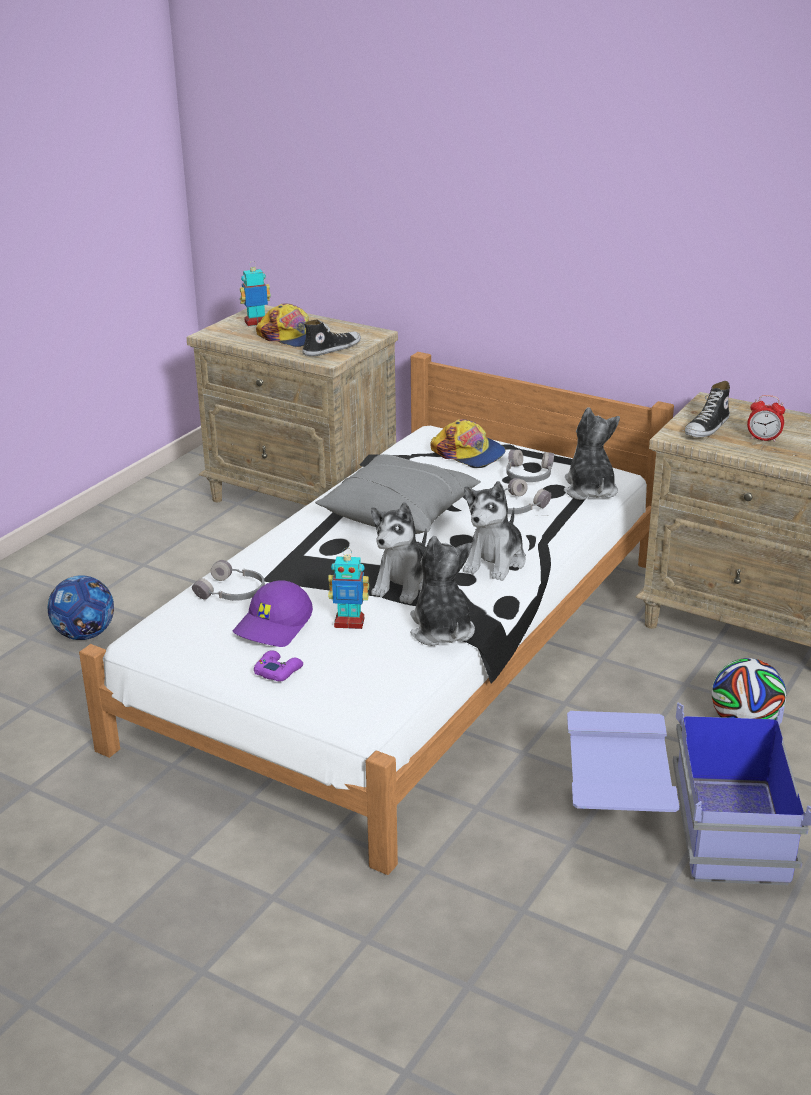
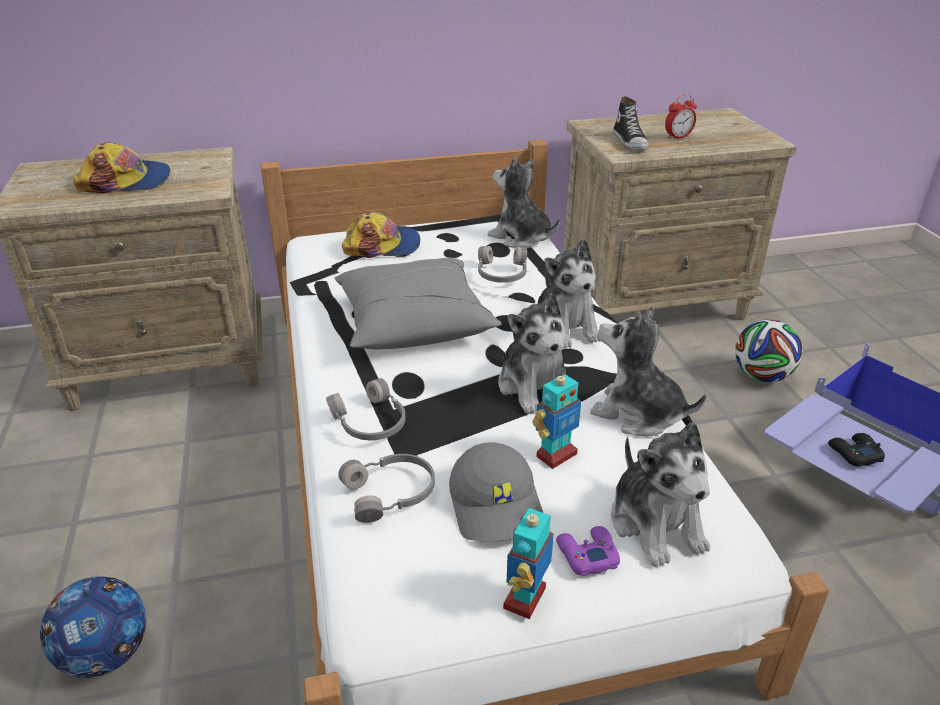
camera: 45 degrees left, 5 degrees up
(256, 323) = (56, 181): toy robot -> toy robot (526, 599)
(274, 626) = (497, 505): purple cap -> grey cap
(331, 349) = (194, 180): shoe -> none
(340, 681) = (656, 524): none -> plush toy
(528, 475) = (462, 244): grey headphones -> grey headphones (369, 422)
(616, 762) = (854, 453): none -> black game controller

